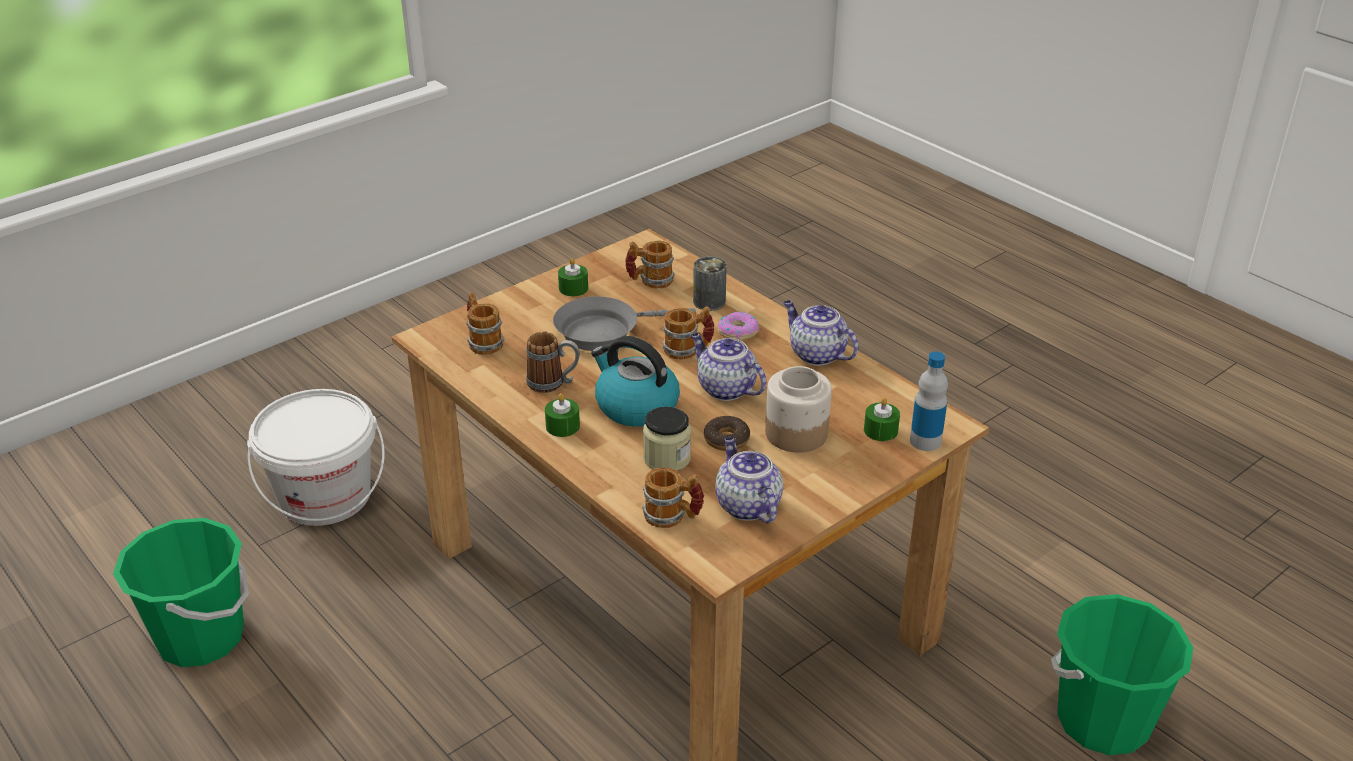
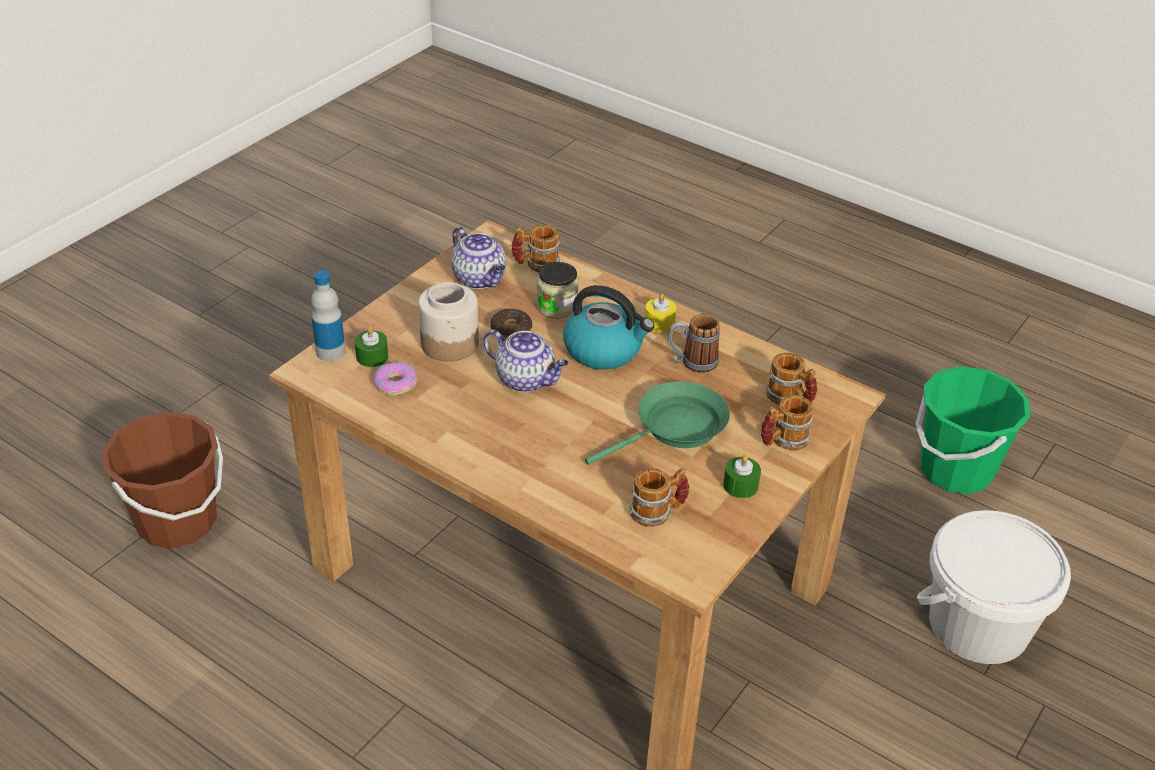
camera: 165 degrees right, 5 degrees up
(562, 426) = (659, 323): green candle -> yellow candle
(603, 331) = (675, 429): grey frying pan -> green frying pan
(688, 349) = (578, 419): mug -> mug (783, 441)
(709, 302) = (576, 488): can -> none
(738, 331) = (532, 450): donut -> donut (396, 384)
(816, 354) = (442, 433): teapot -> none
(1102, 720) = (177, 521): green bucket -> brown bucket

